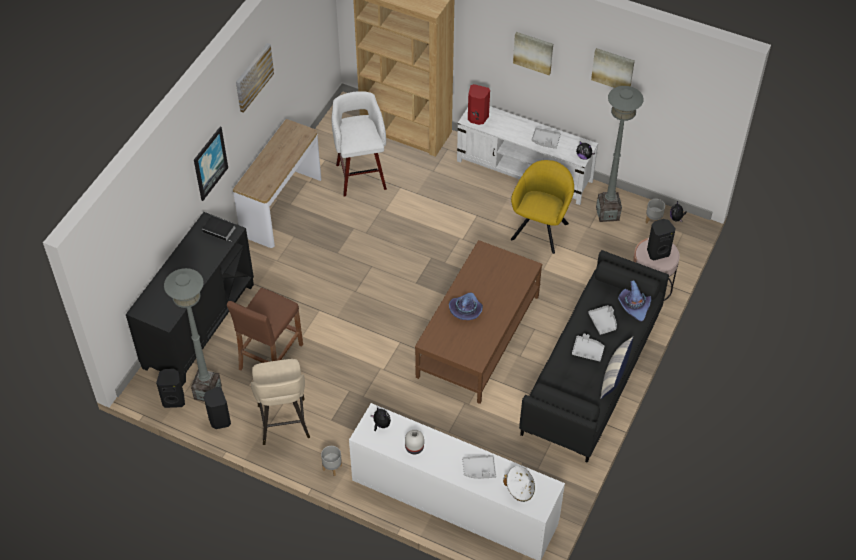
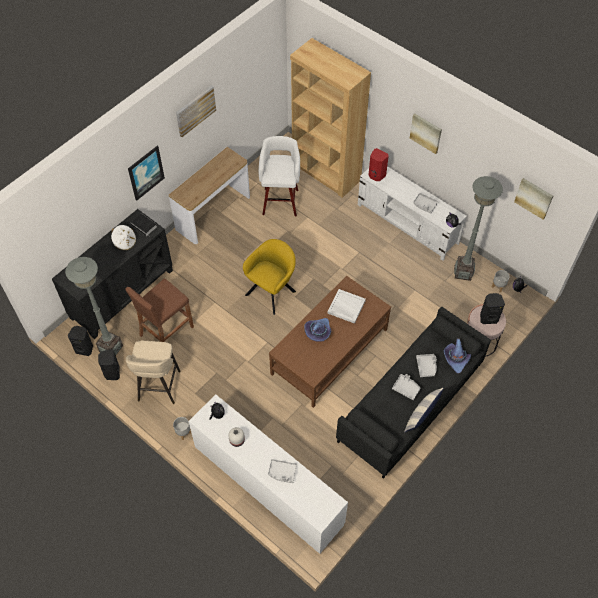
camera: 15 degrees right, 5 degrees up
(489, 275) = (346, 307): none -> white tray
(519, 489) = (309, 498): white hat -> white hat (125, 242)
(541, 228) = (406, 274): yellow armchair -> yellow armchair (272, 291)
(613, 69) = (485, 160): picture -> picture (534, 198)

